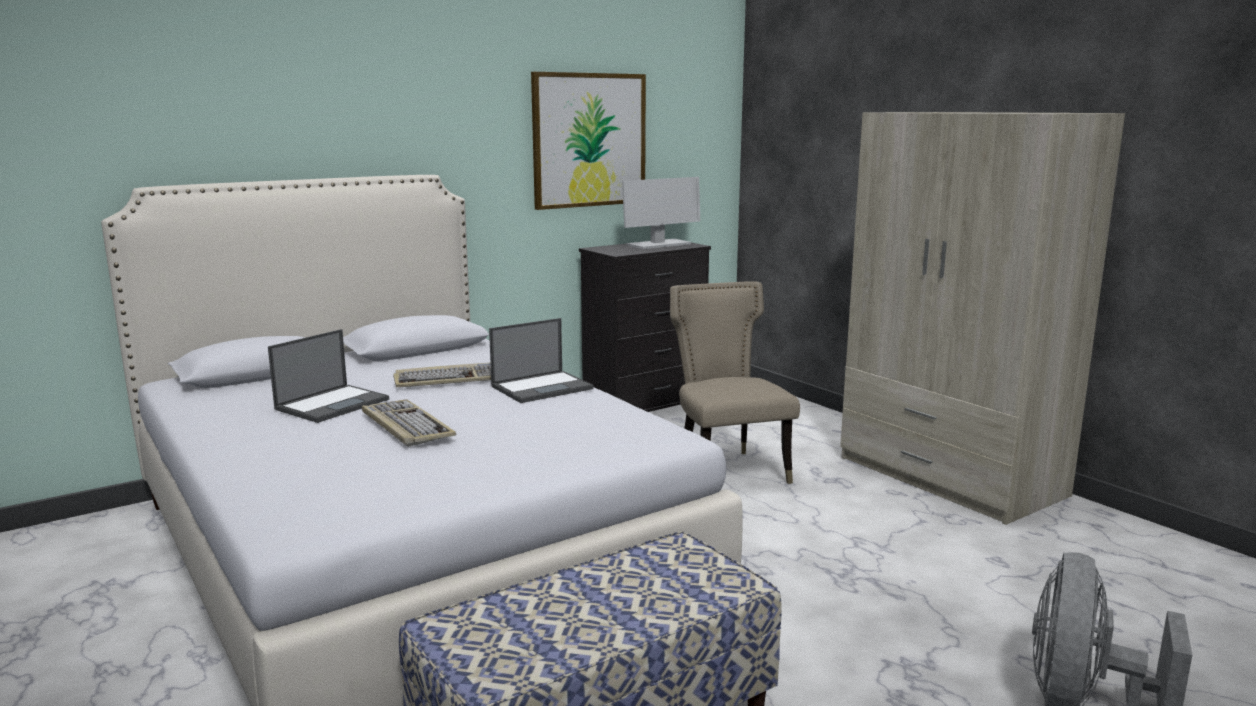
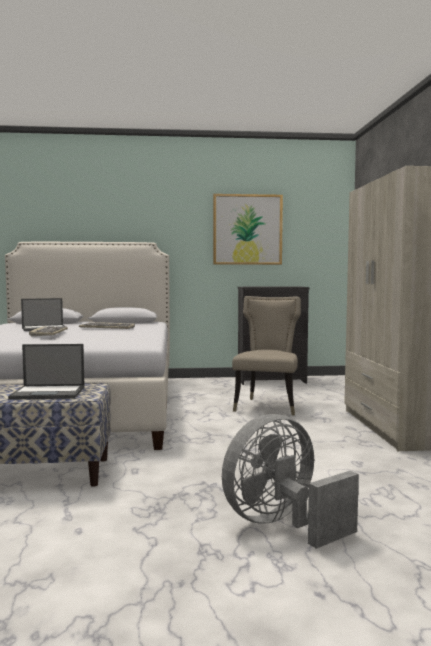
camera: 30 degrees right, 10 degrees down
(543, 387) = (137, 332): laptop -> laptop (49, 393)
(658, 245) = (282, 286): monitor -> none

